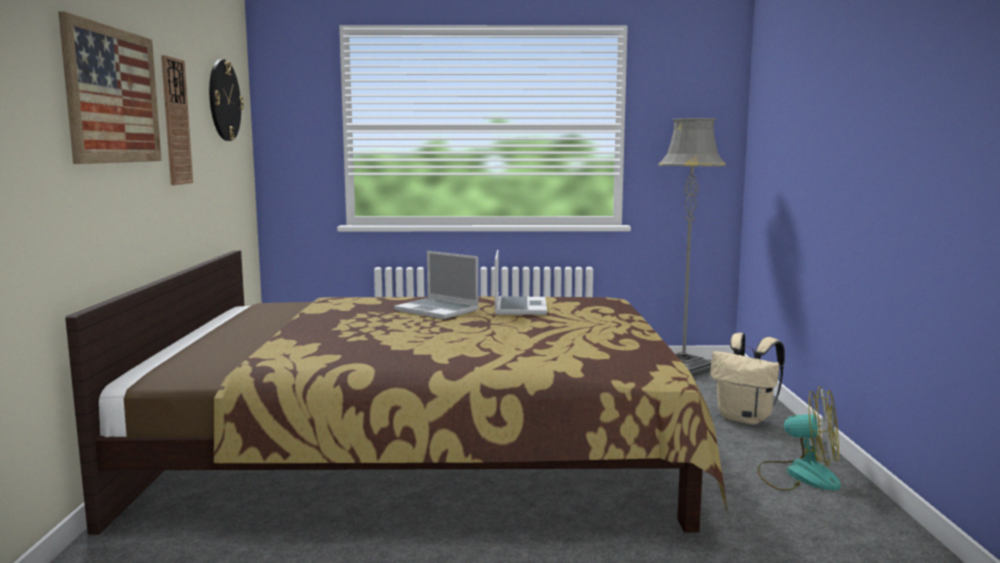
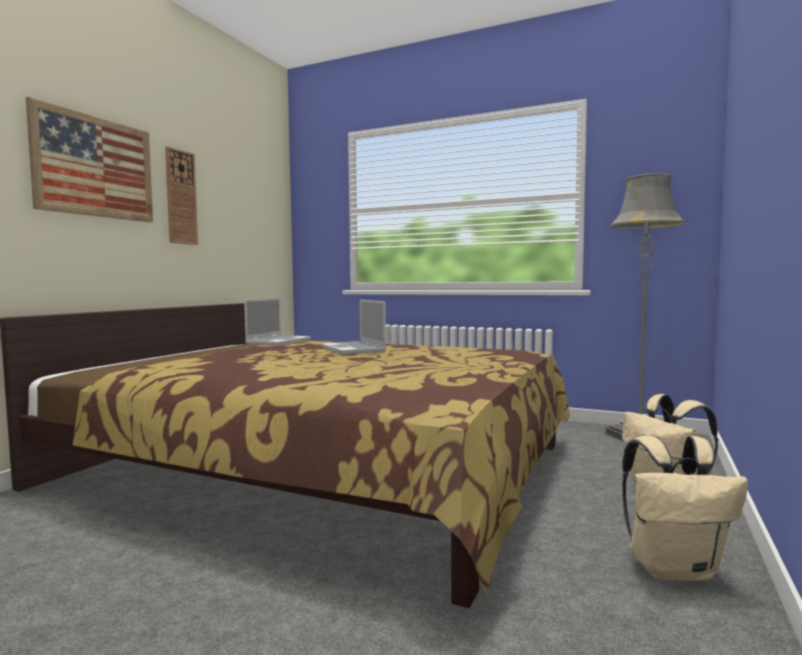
camera: 25 degrees right, 5 degrees down
(224, 100) = (251, 191): wall clock -> none
(519, 307) = (426, 351): laptop -> laptop (278, 341)
(799, 475) = (674, 569): fan -> beige backpack

